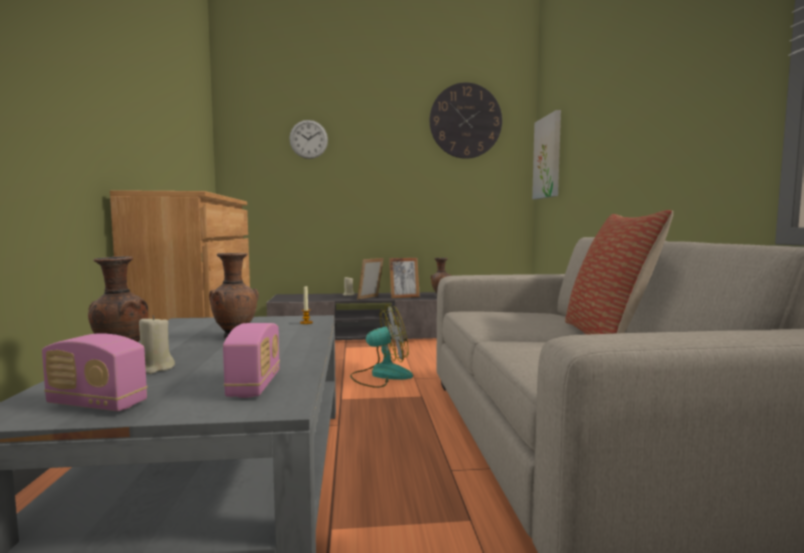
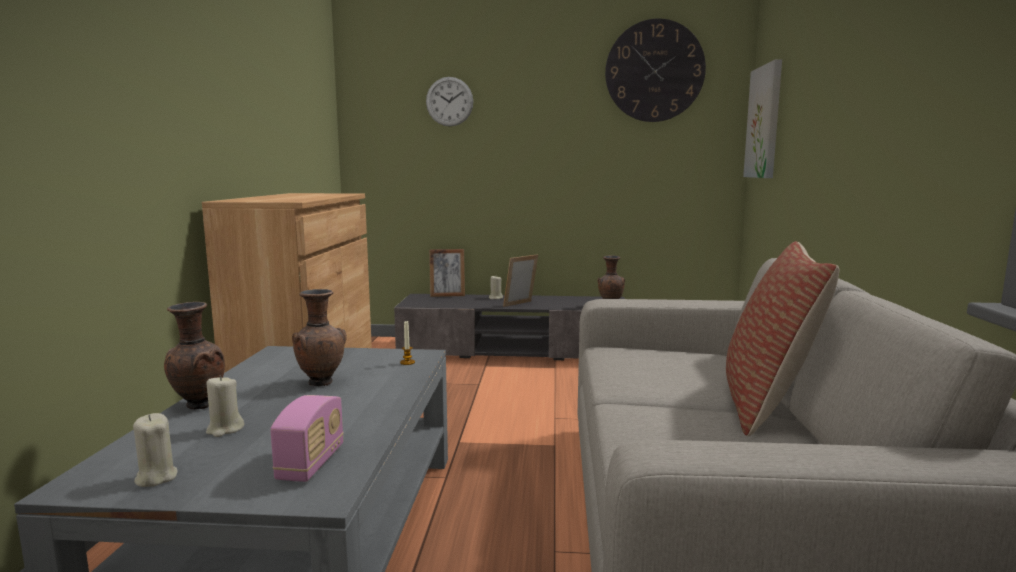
camera: 10 degrees right, 5 degrees up
(97, 404) = (156, 478): radio -> beige candle
(381, 375) = (516, 411): fan -> none
(404, 297) = (563, 304): picture frame -> picture frame (447, 295)

